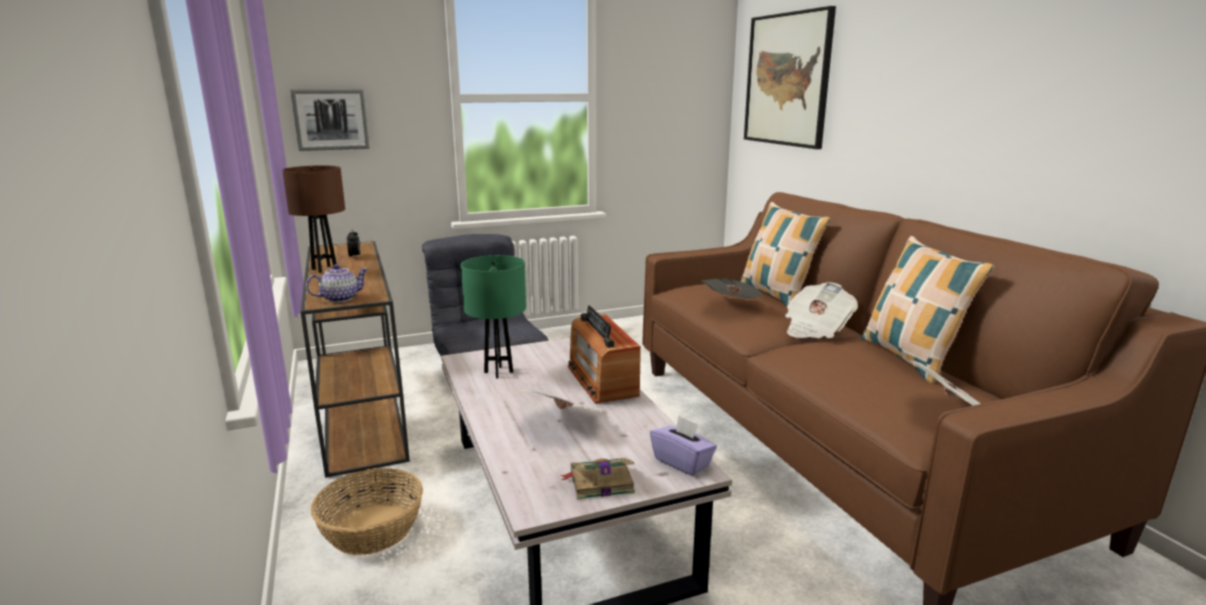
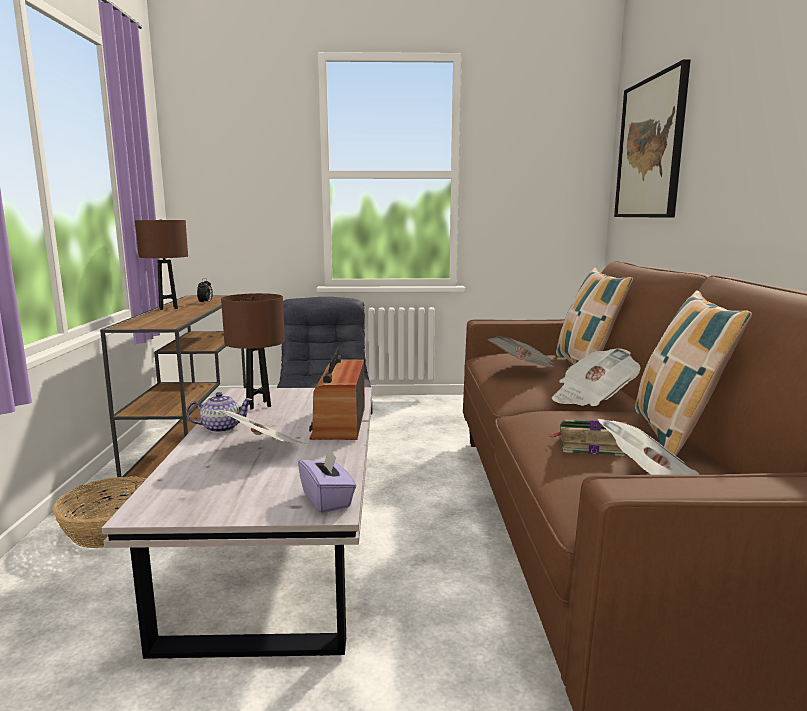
camera: 20 degrees right, 5 degrees down
(331, 119) = (219, 191): picture -> none
(339, 298) = (142, 324): teapot -> teapot (221, 428)
(498, 372) = (258, 405): green table lamp -> brown table lamp
(599, 482) = (227, 503): book -> book (588, 445)

